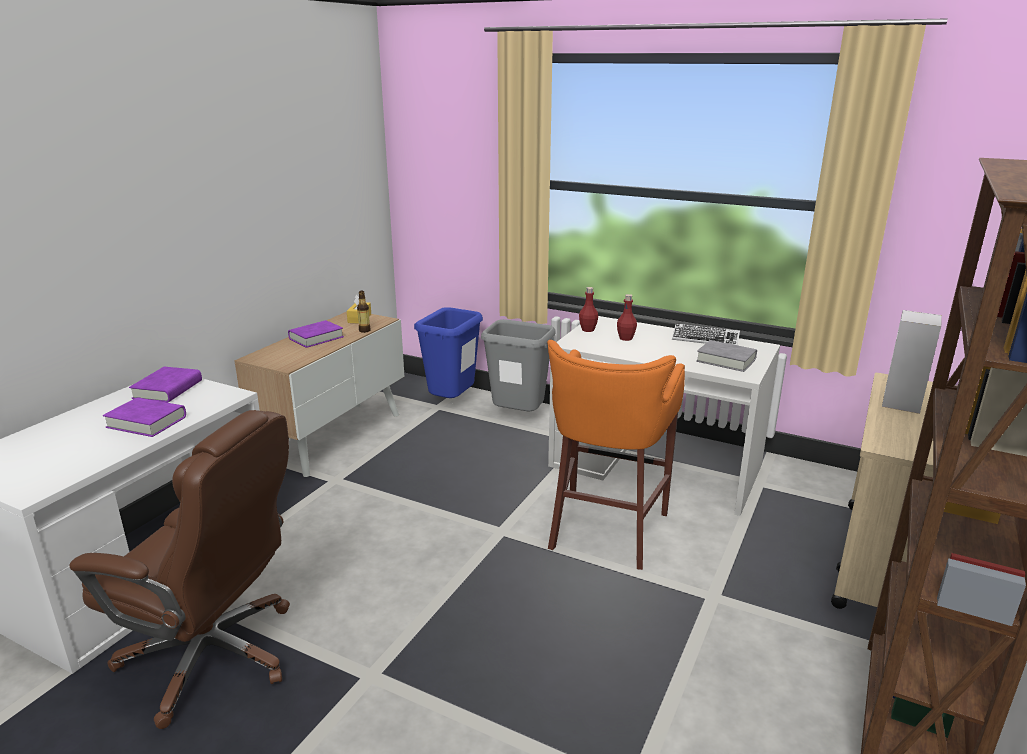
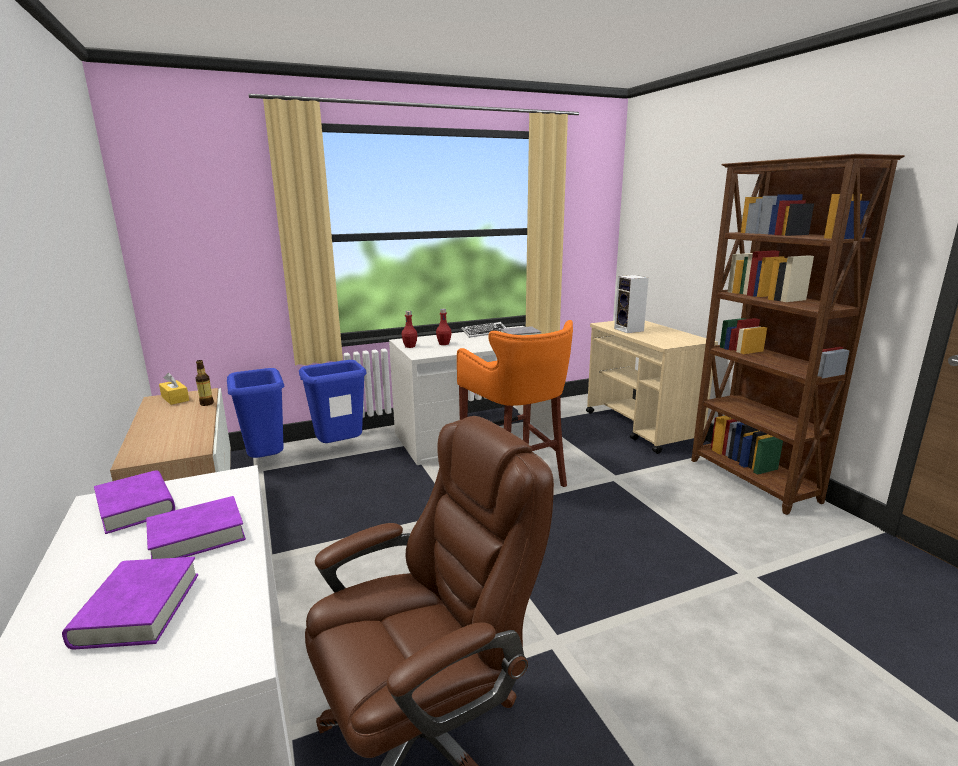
camera: 50 degrees left, 5 degrees down
(316, 338) = (167, 423): purple book -> purple book (138, 609)
(518, 418) = (340, 449): grey trash can -> blue trash can

